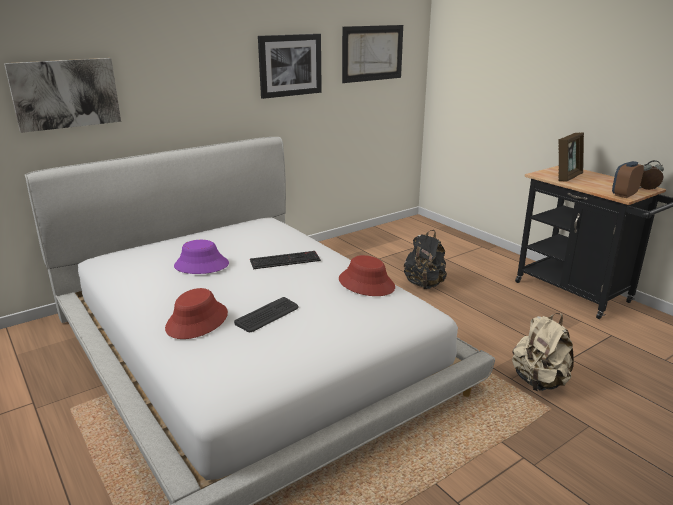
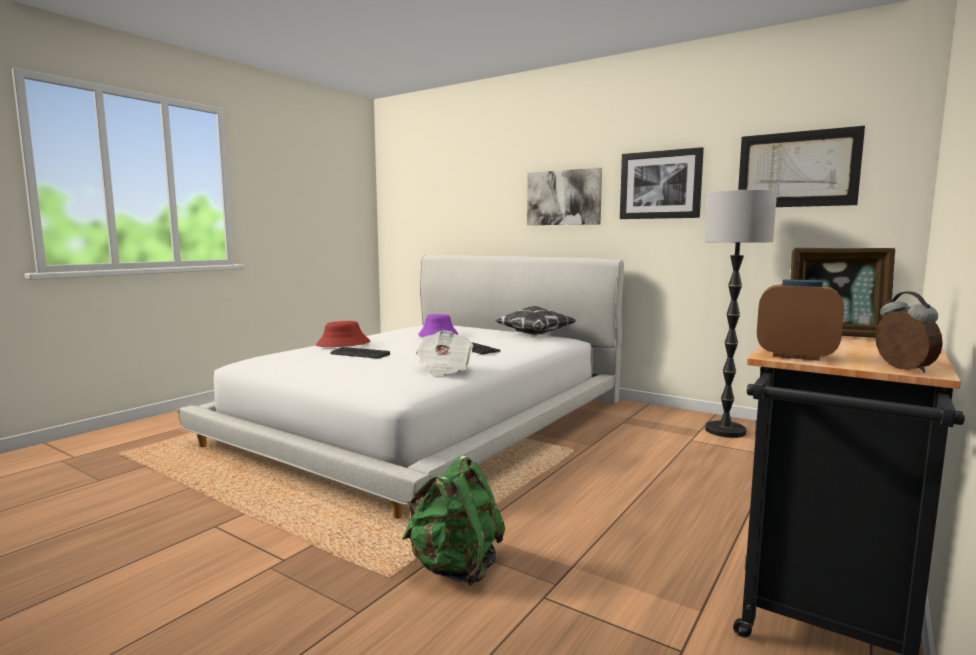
camera: 70 degrees right, 15 degrees down
(65, 94) = (465, 204): picture -> picture (564, 197)
(243, 227) = (534, 334): none -> pillow
(366, 283) = (444, 369): red hat -> newspaper
(370, 244) = (725, 431): none -> floor lamp
(424, 284) = (655, 471): black backpack -> none
(539, 382) = (455, 568): beige backpack -> green backpack

